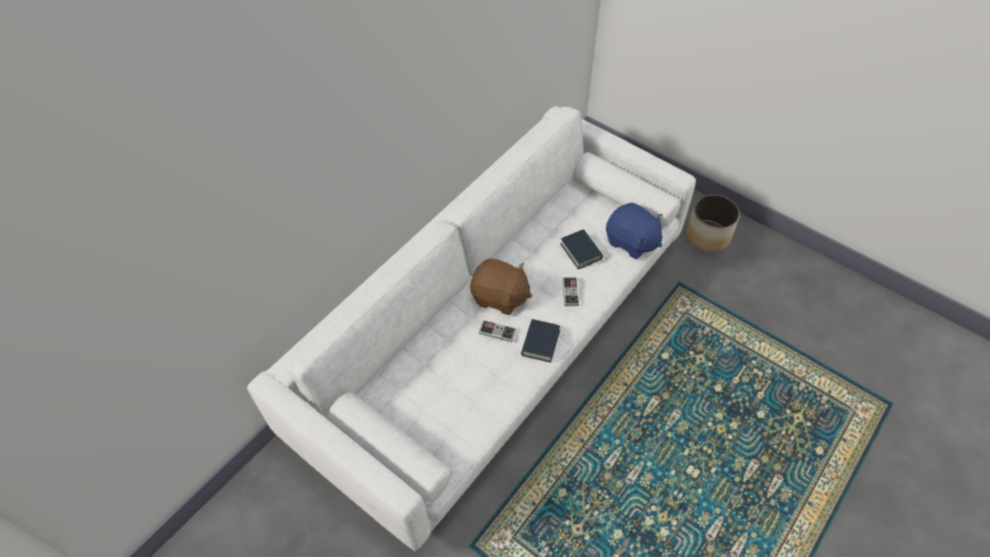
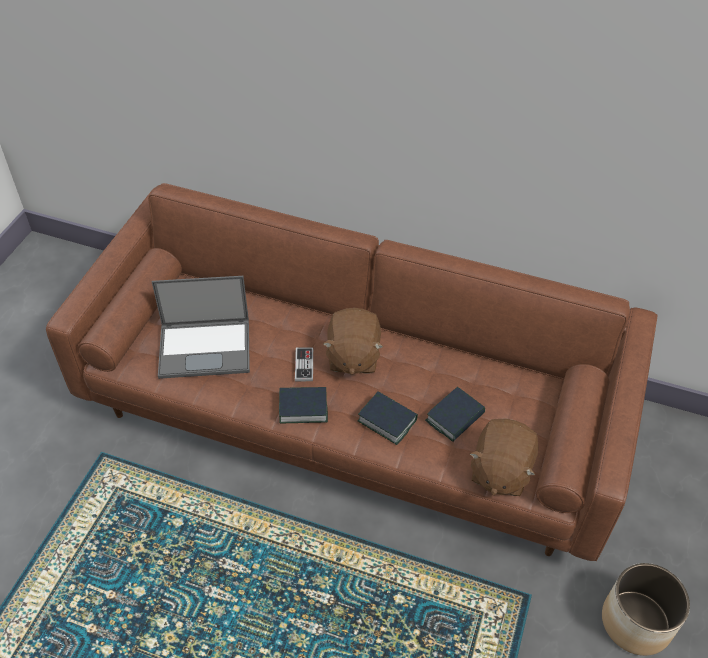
camera: 70 degrees right, 5 degrees down
(450, 399) = (206, 347): none -> laptop
(495, 339) = (352, 410): white sofa -> brown sofa
(570, 292) = (387, 420): game controller -> book
(631, 242) = (500, 471): blue plush toy -> brown plush toy

